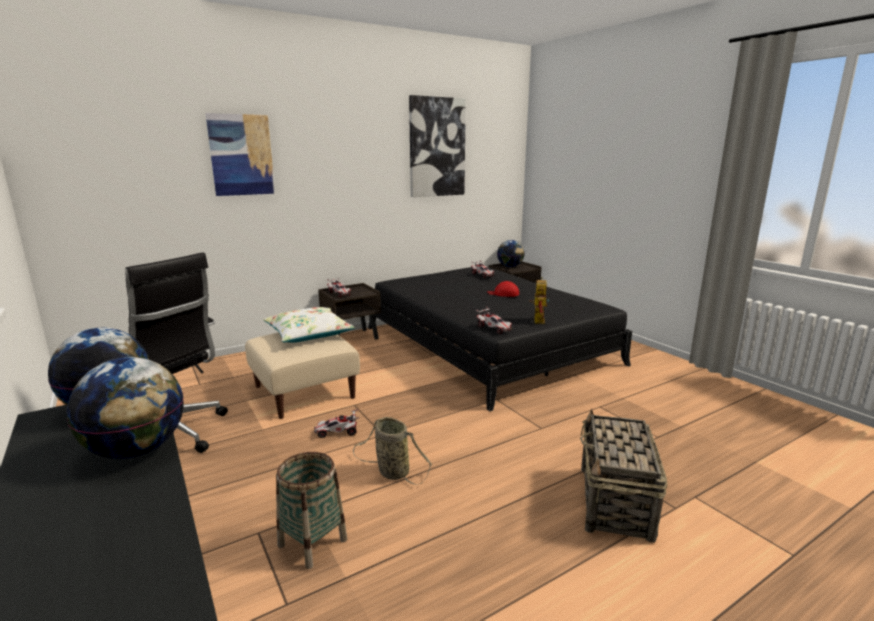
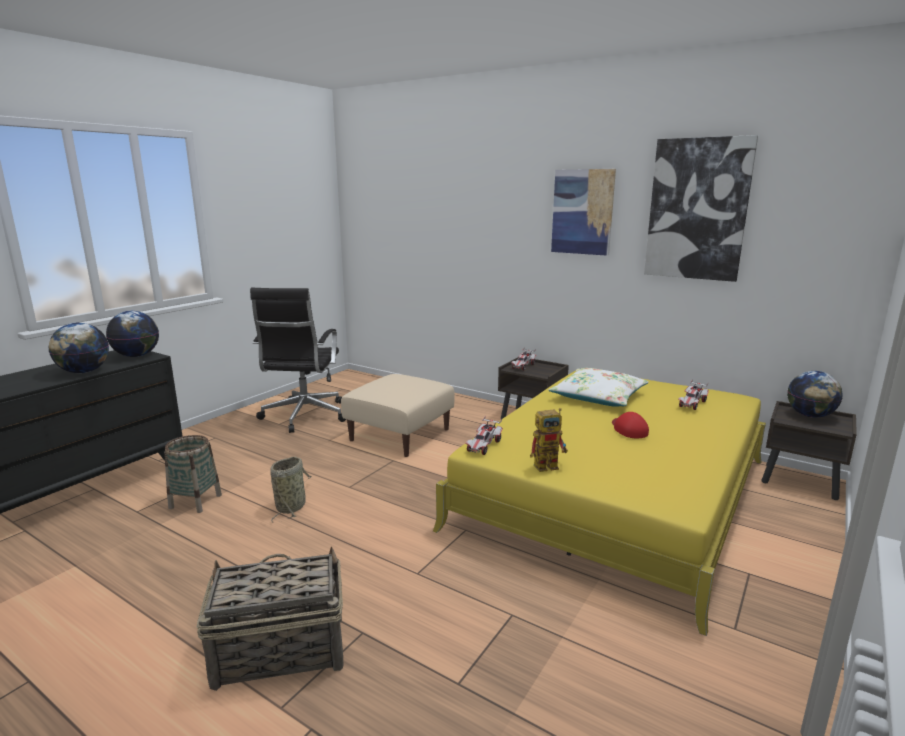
camera: 65 degrees right, 0 degrees up
(241, 155) = (467, 212): picture -> picture (582, 212)
(309, 334) = (418, 385): white pillow -> white pillow (598, 397)
(337, 432) = (341, 467): toy car -> none
(487, 345) = (615, 493): black bed -> yellow bed

